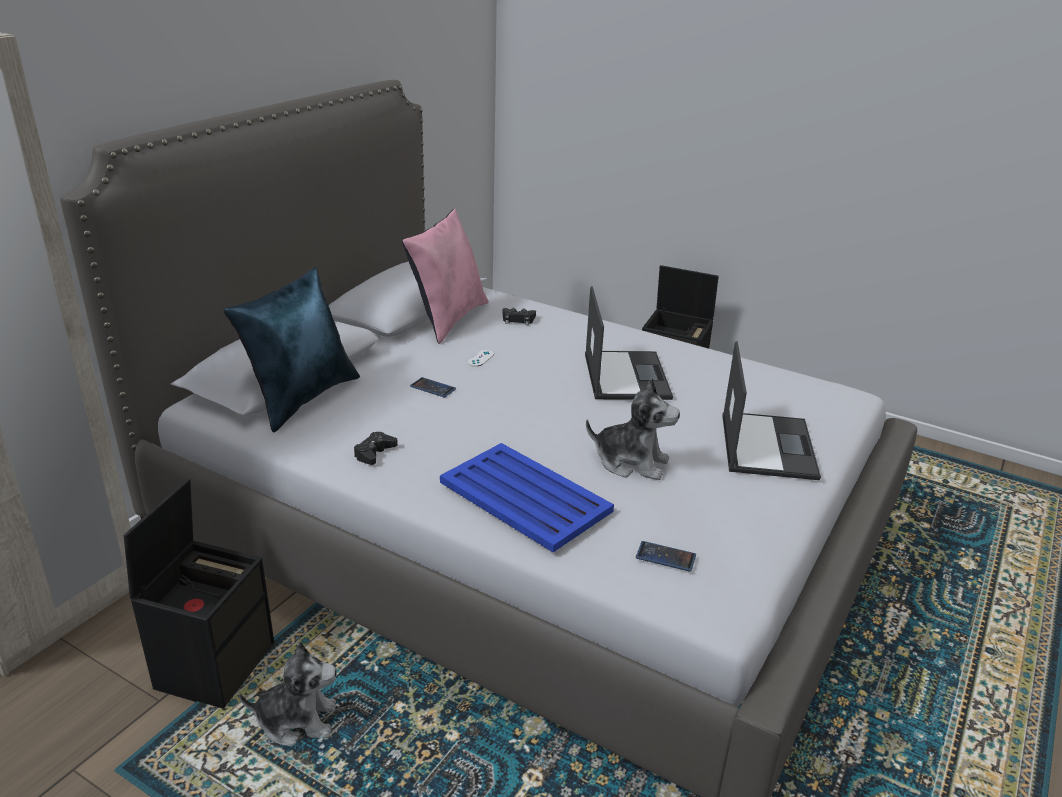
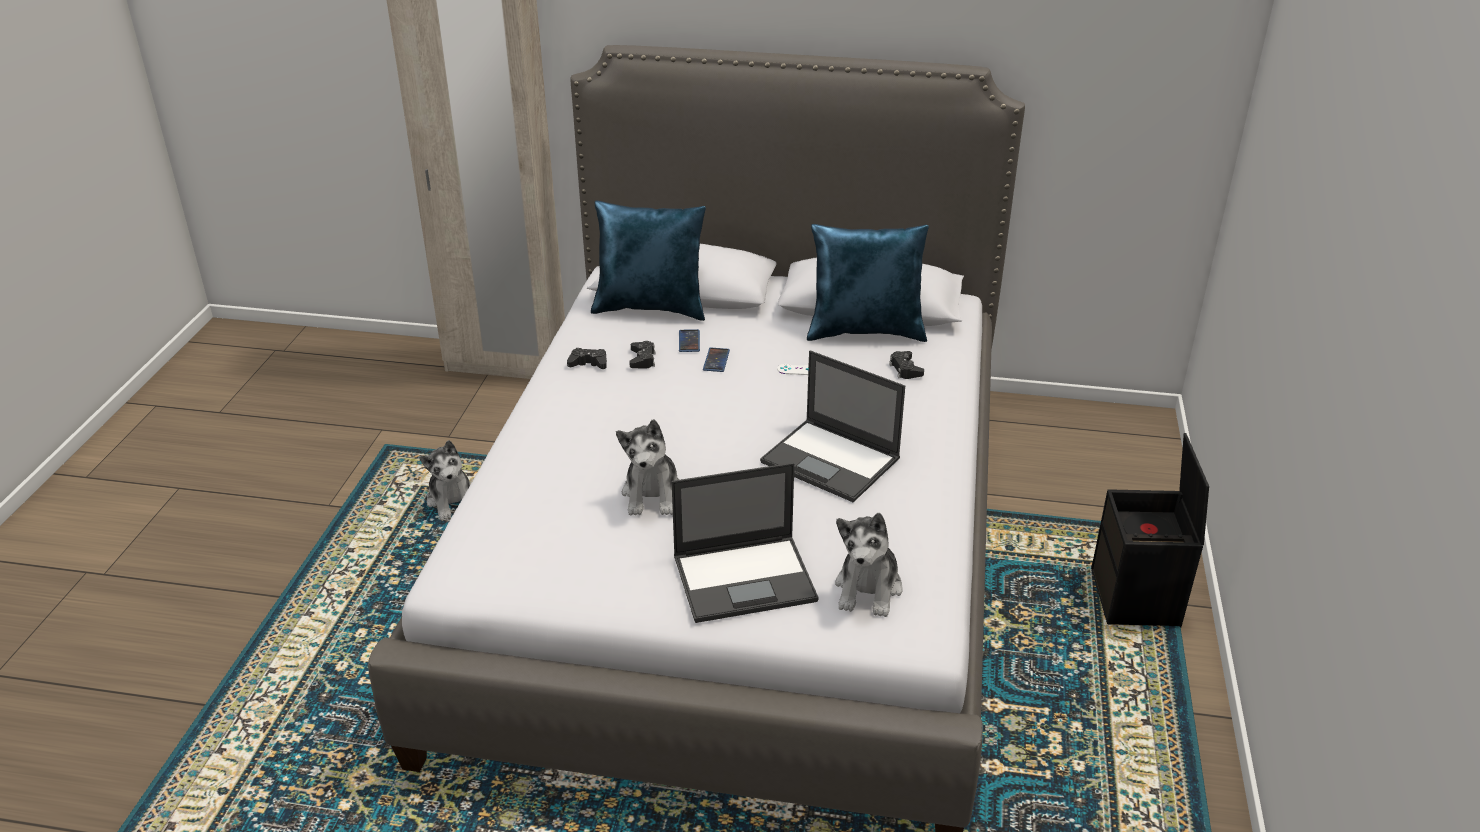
camera: 70 degrees right, 5 degrees up
(215, 664) = (491, 445): black storage box -> none
(395, 422) = (642, 359): none -> black game controller
(448, 319) = (866, 331): pink pillow -> blue pillow
(524, 496) = (560, 446): blue tray -> none
(625, 375) = (832, 461): laptop -> laptop turned 60 degrees clockwise
(665, 557) = (506, 536): phone -> phone (689, 341)
(792, 401) = (868, 589): none -> plush toy

